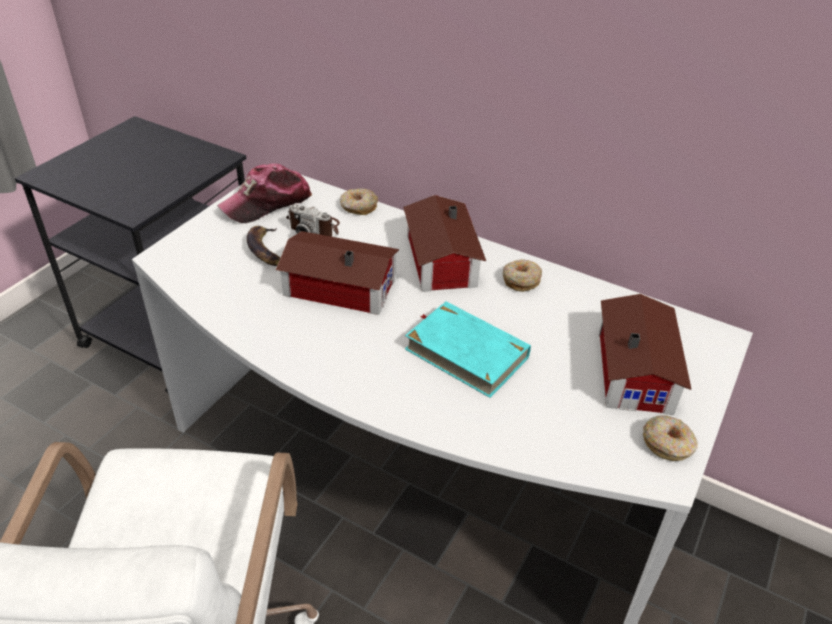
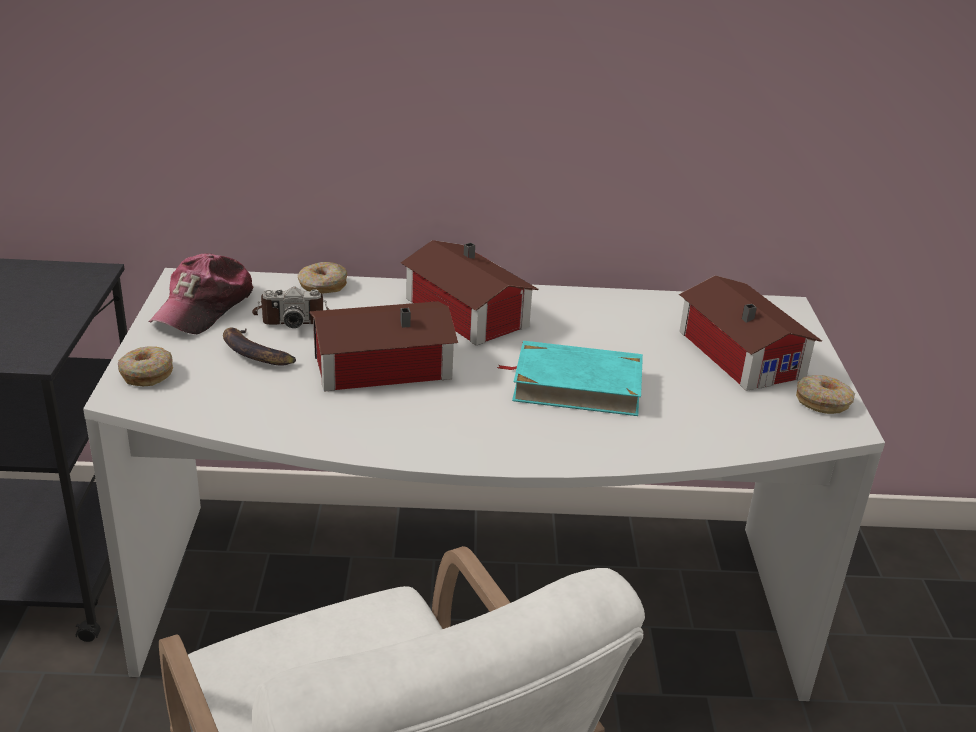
camera: 30 degrees left, 10 degrees down
(521, 280) = (565, 309): donut -> donut (146, 374)

